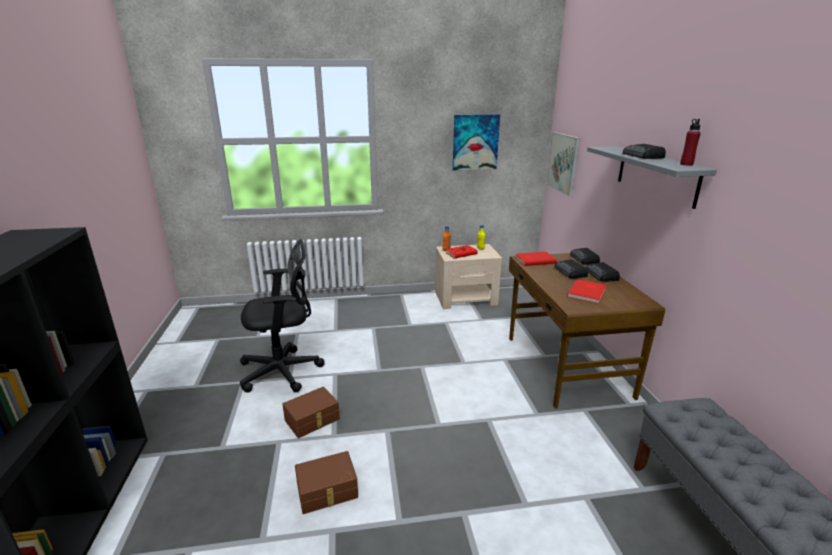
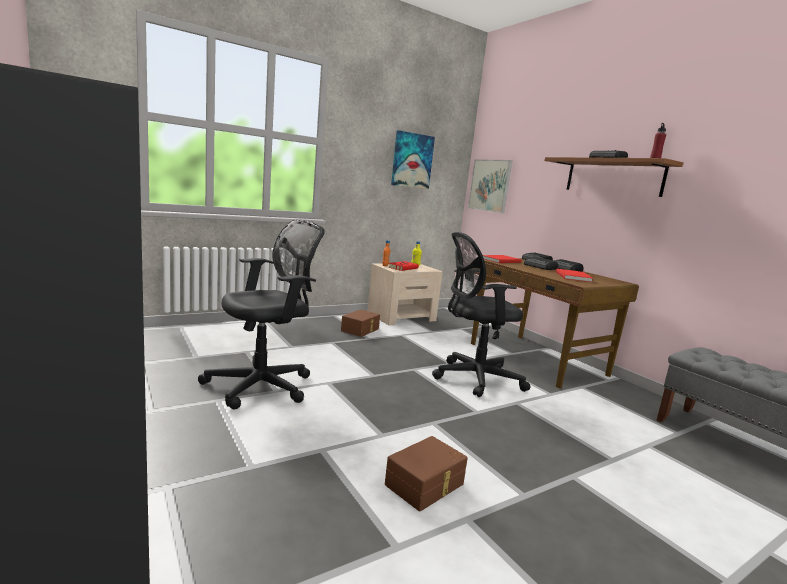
camera: 25 degrees left, 10 degrees down
(313, 420) = (343, 425): brown storage box -> brown storage box (361, 330)
(470, 384) = (473, 378): none -> black office chair
(656, 175) = (613, 177): grey shelf -> brown shelf

